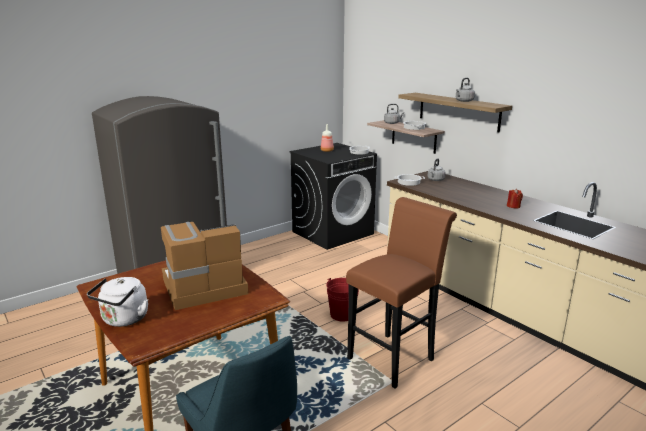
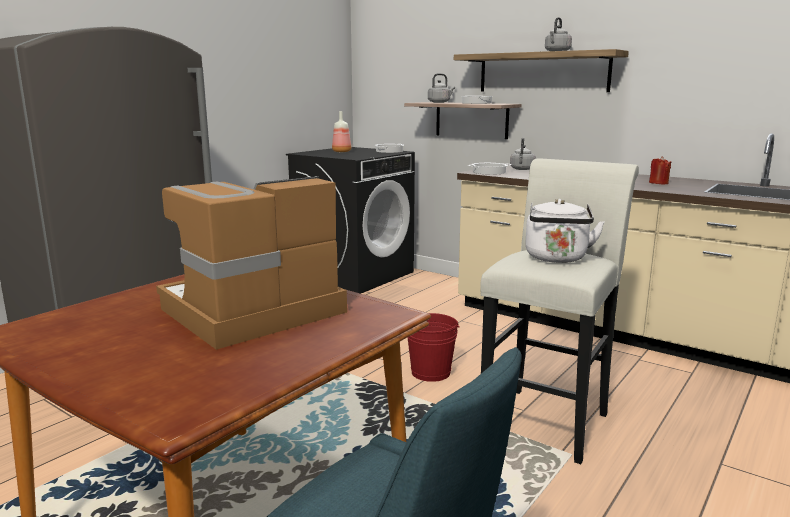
camera: 15 degrees left, 5 degrees down
(123, 320) = (107, 377): white kettle -> white kettle (557, 259)
(395, 357) = (548, 418): brown stool -> white stool

